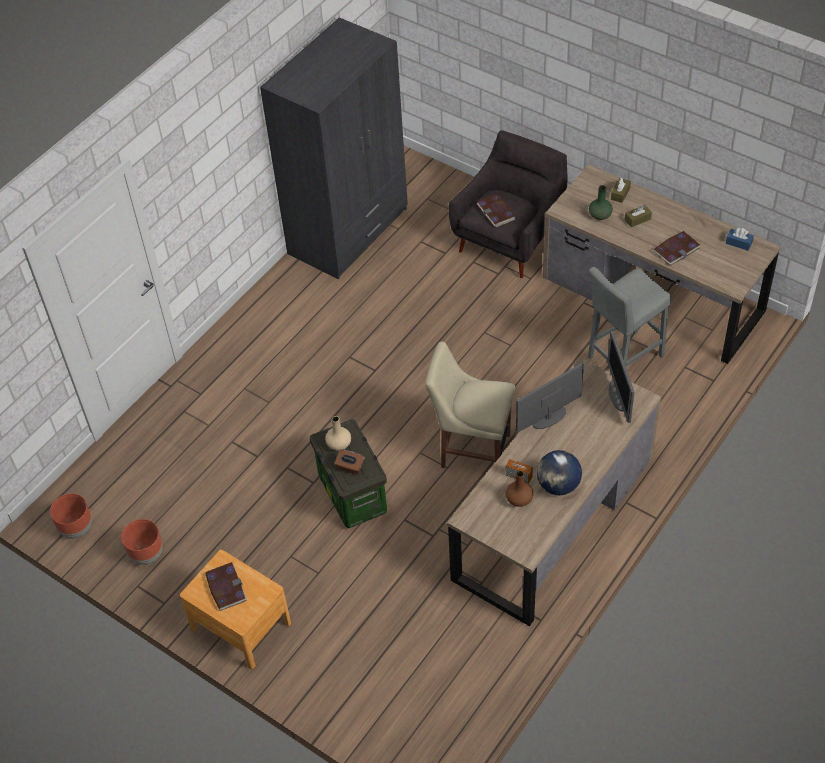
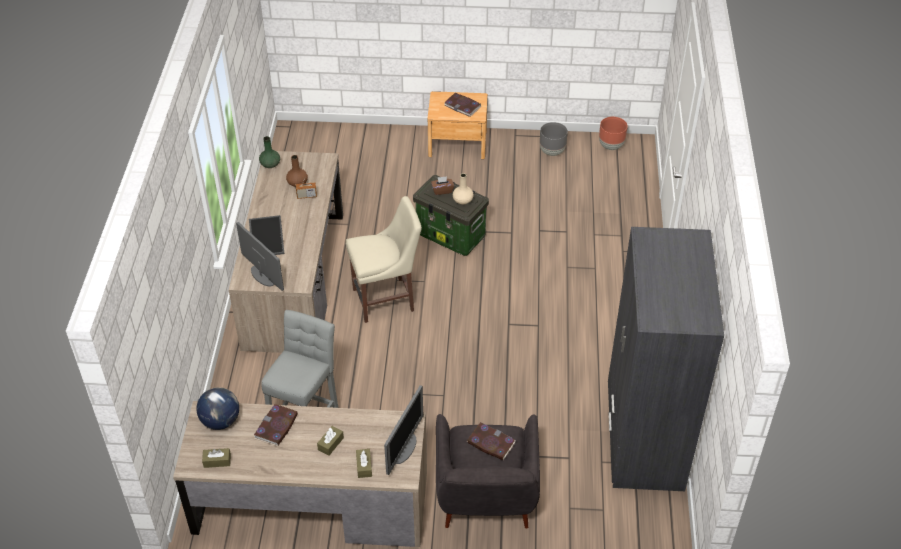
camera: 145 degrees right, 5 degrees down
(147, 554) = (552, 152): brown planter -> grey planter
(549, 418) = (308, 240): monitor -> monitor (404, 448)
(558, 485) = (275, 201): globe -> globe (221, 421)
(592, 443) = (265, 236): none -> tray
(600, 215) = (370, 432): green vase -> green vase (270, 164)
(738, 243) = (217, 461): blue tissue box -> brown tissue box

